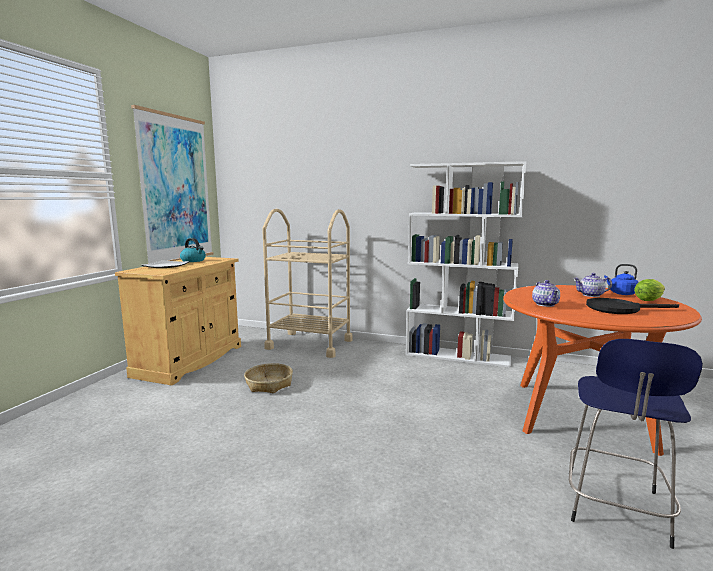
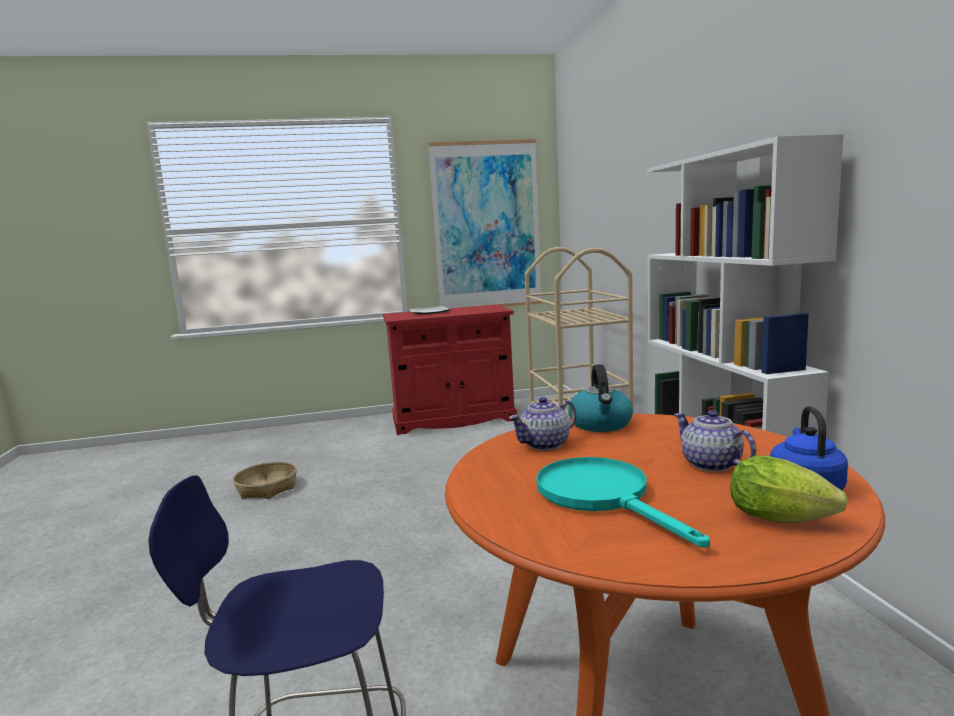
camera: 60 degrees right, 0 degrees up
(190, 360) = (453, 419): beige cabinet -> red cabinet
(193, 260) = (470, 309): kettle -> kettle (601, 424)
(269, 384) = (445, 463): basket -> basket (267, 488)
(619, 309) = (603, 497): black frying pan -> turquoise frying pan

